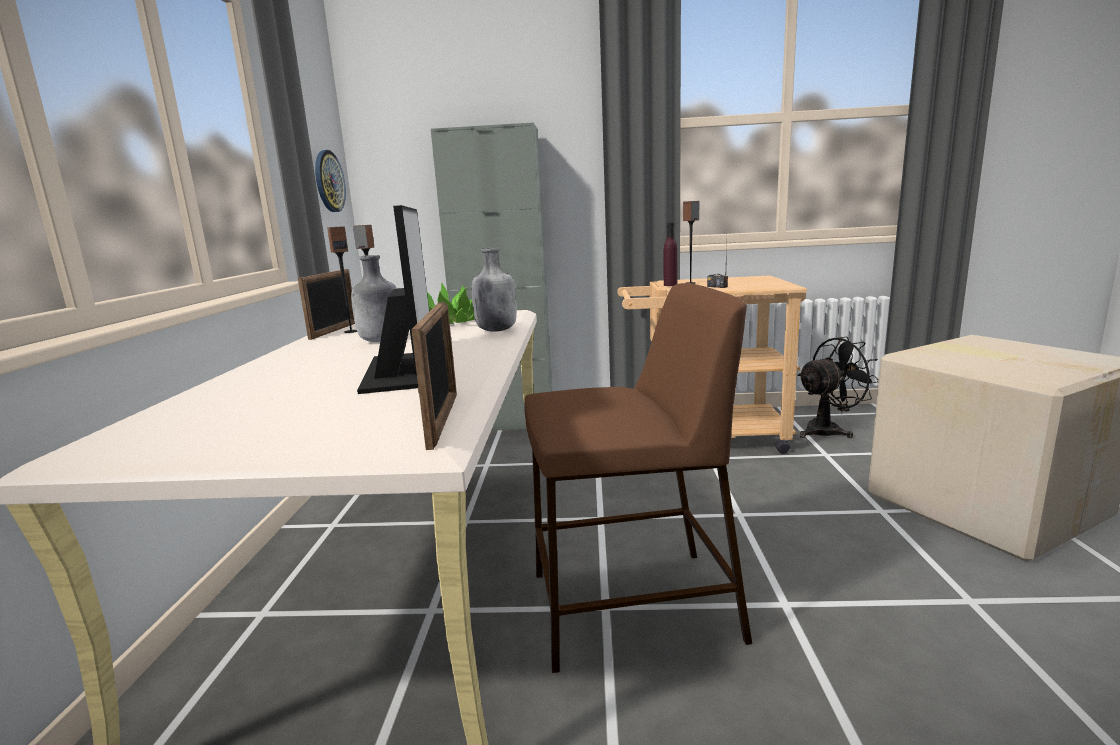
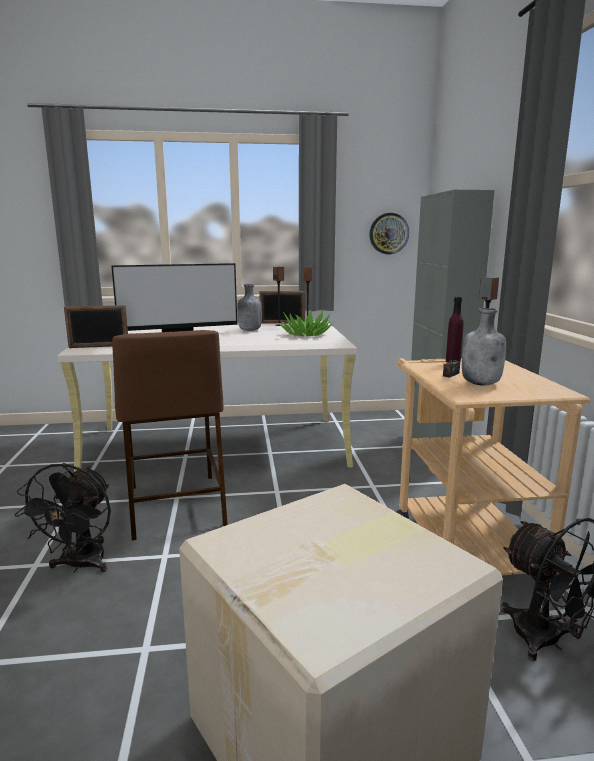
camera: 80 degrees right, 0 degrees up
(497, 330) = (270, 342): grey bottle -> grey bottle (481, 384)
(844, 696) = (80, 566): none -> black fan

